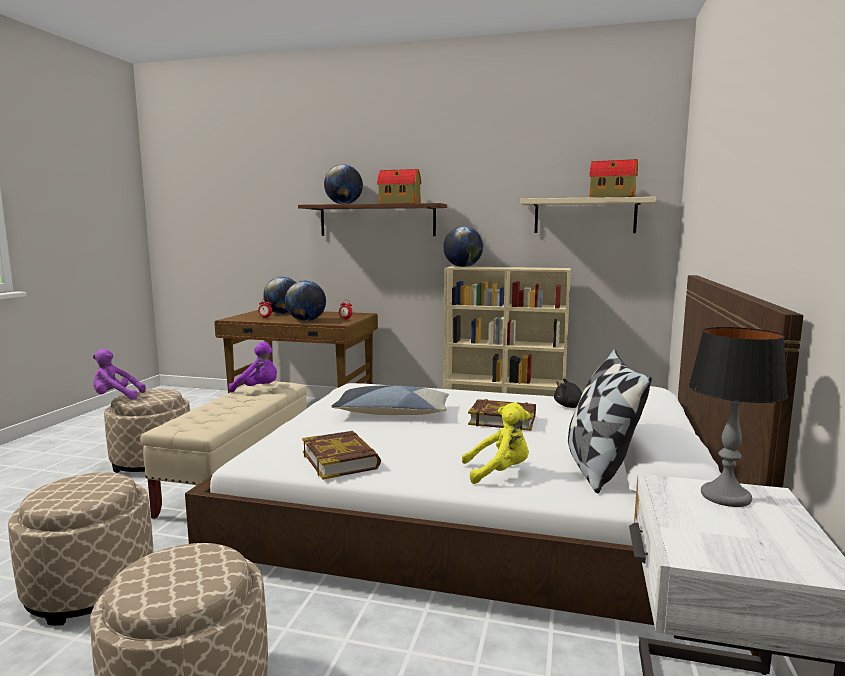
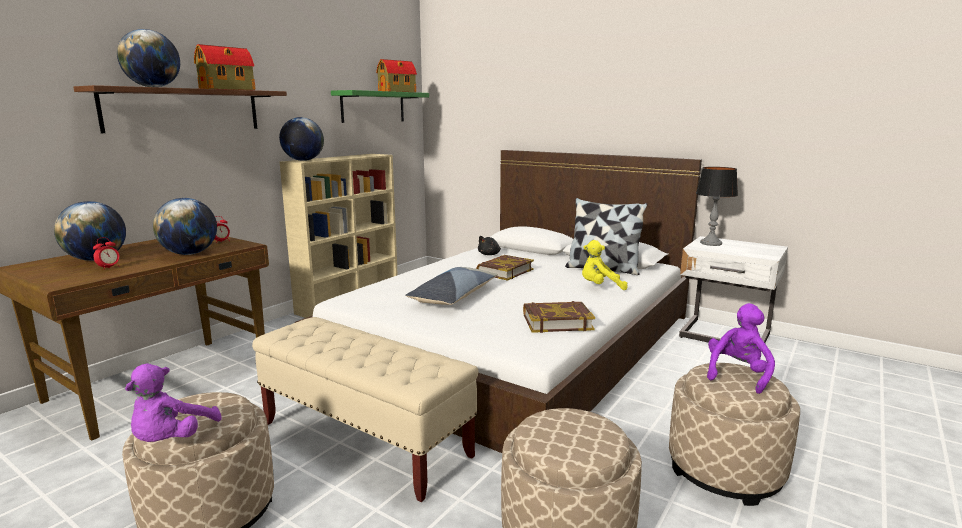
camera: 70 degrees left, 5 degrees up
(258, 389) = (312, 335): purple plush toy -> purple plush toy (737, 375)
(499, 472) = (600, 287): yellow plush toy -> yellow plush toy turned 105 degrees counterclockwise
(585, 216) = (373, 107): beige shelf -> green shelf

